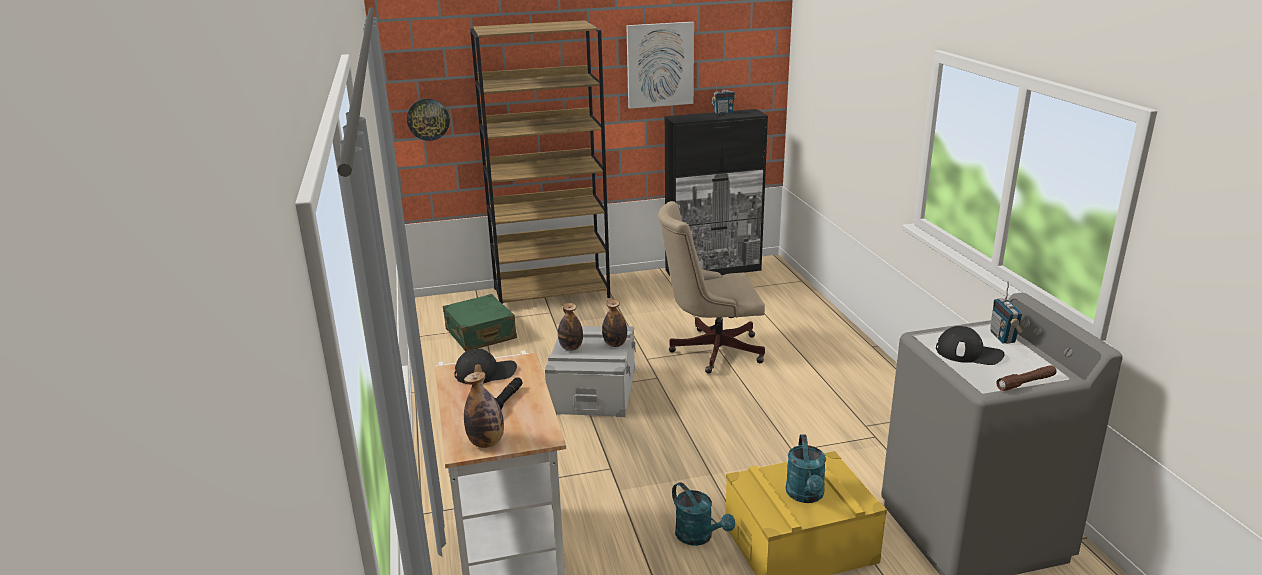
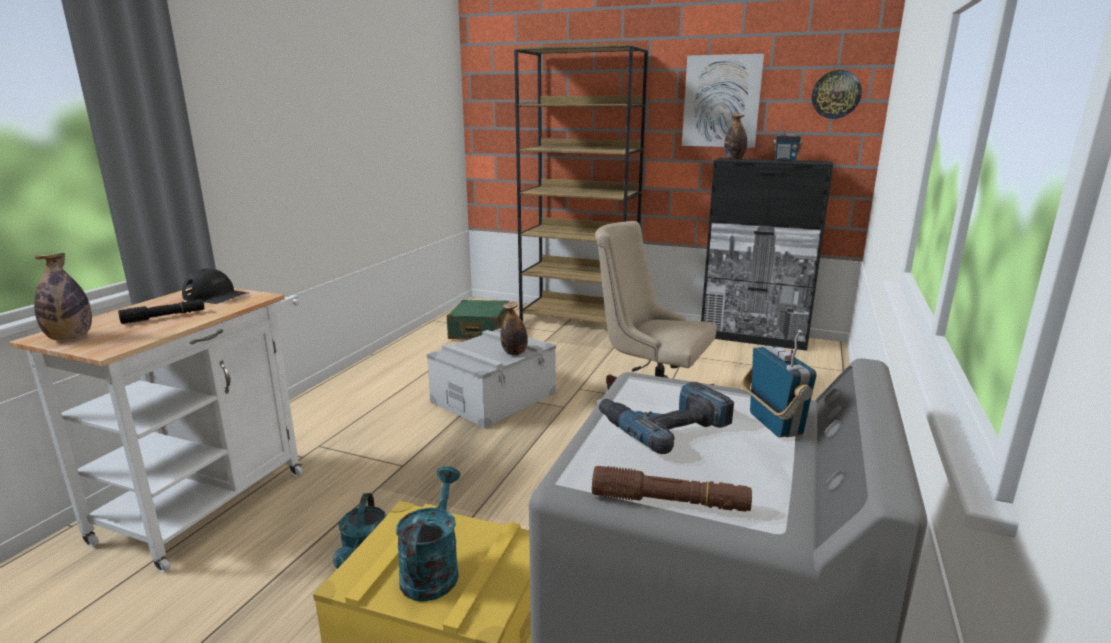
camera: 35 degrees right, 5 degrees down
(428, 119) = (499, 137): wall clock -> wall clock (836, 94)
(571, 348) = (475, 345): bottle -> bottle (734, 159)
(806, 496) = (432, 569): turquoise watering can -> turquoise watering can turned 150 degrees clockwise
(969, 353) = (664, 424): black cap -> power drill
(1003, 337) = (773, 424): radio -> radio turned 135 degrees clockwise

